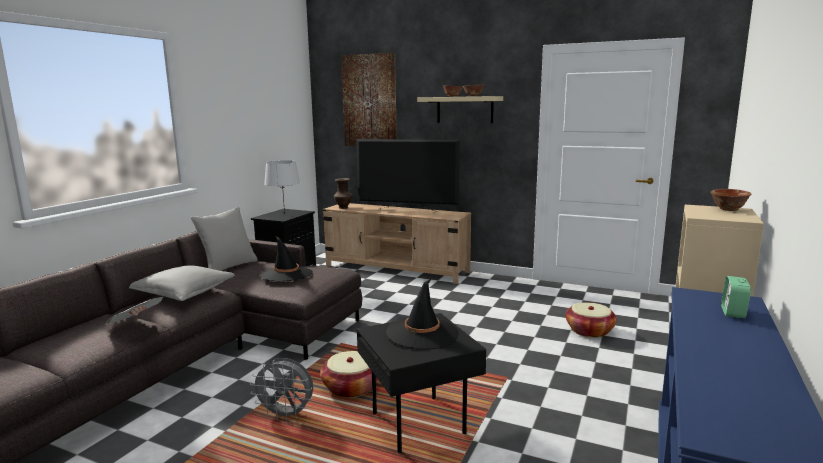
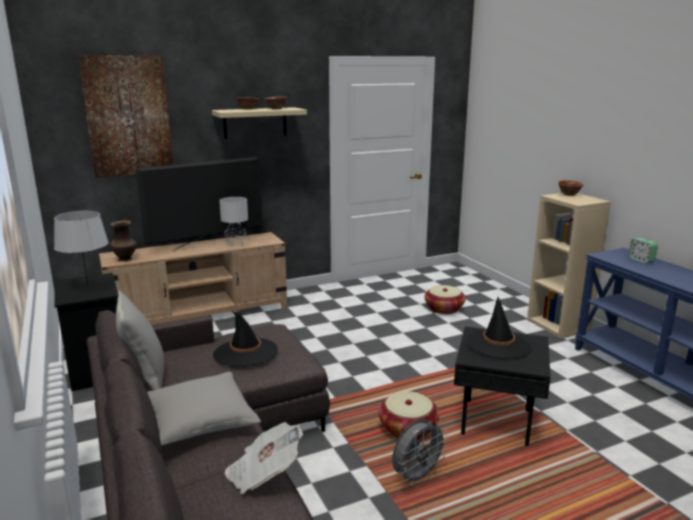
camera: 50 degrees left, 5 degrees up
(420, 215) = (235, 246): none -> grey table lamp

